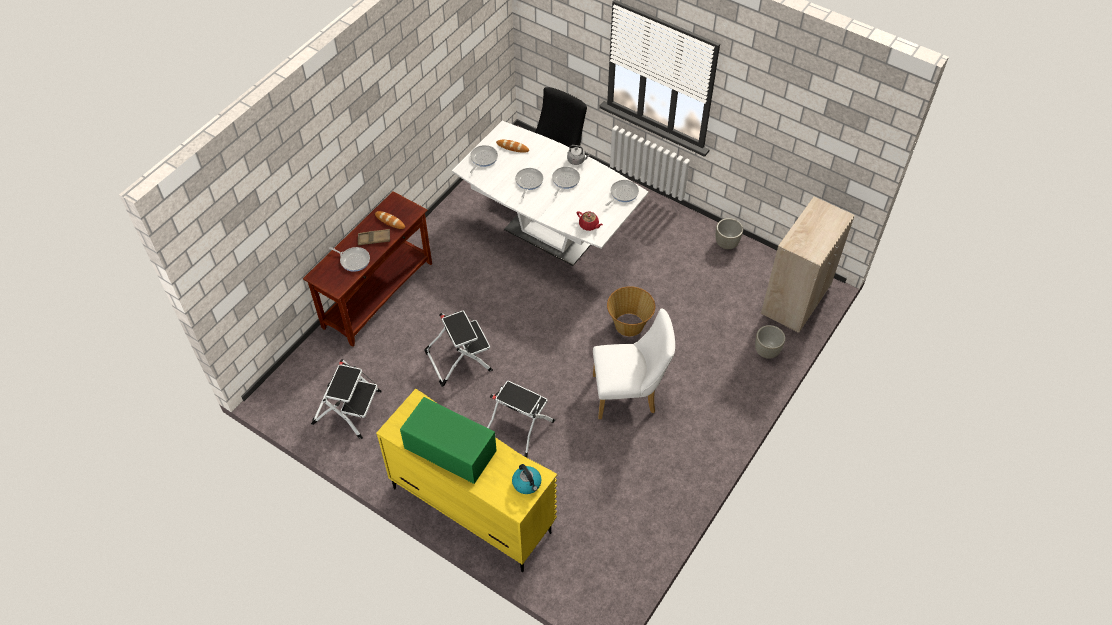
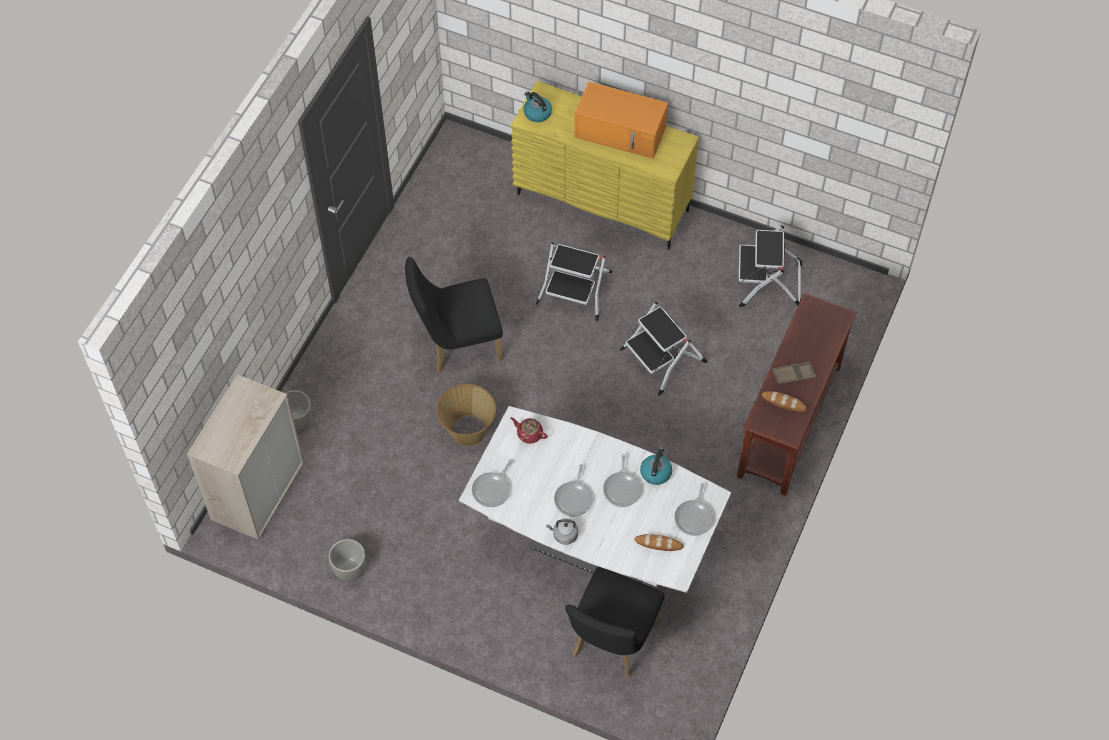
camera: 170 degrees right, 5 degrees up
(353, 260) = (806, 343): frying pan -> none
(448, 449) = (621, 132): green microwave -> orange microwave
(501, 188) = (655, 472): none -> kettle
(629, 394) = (456, 344): white chair -> black chair

